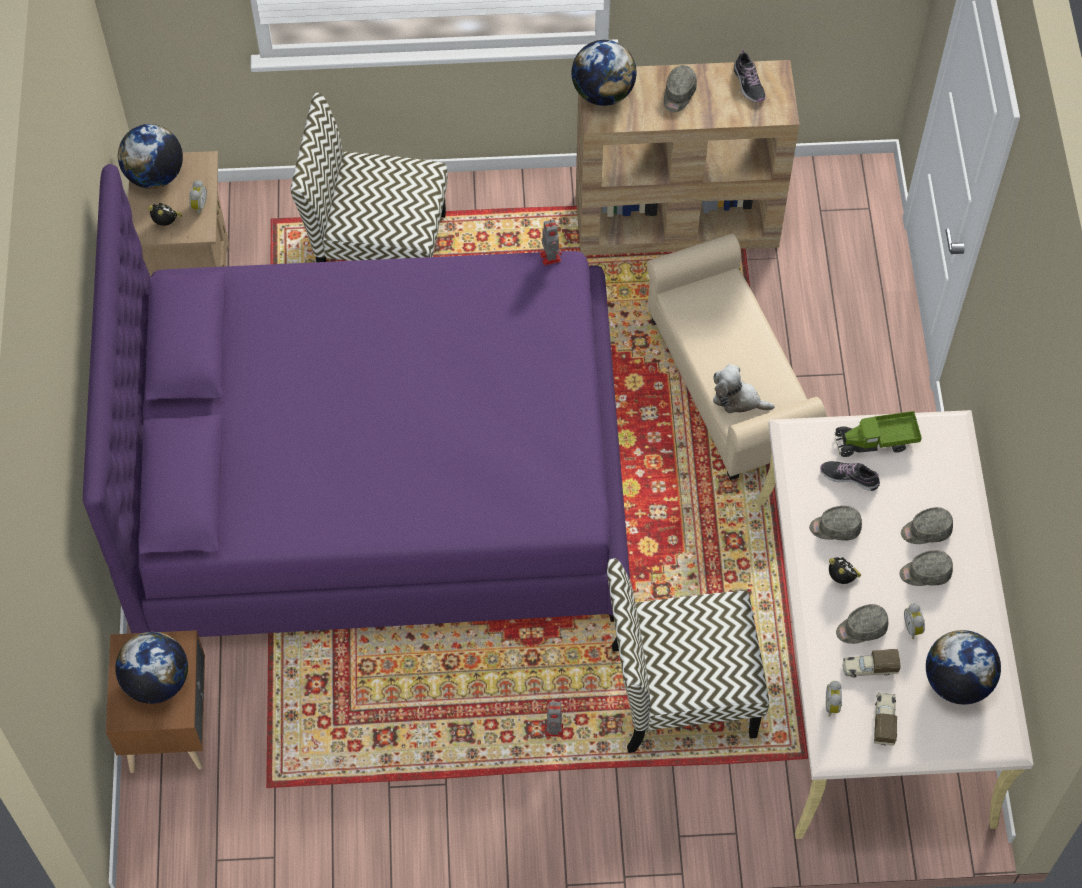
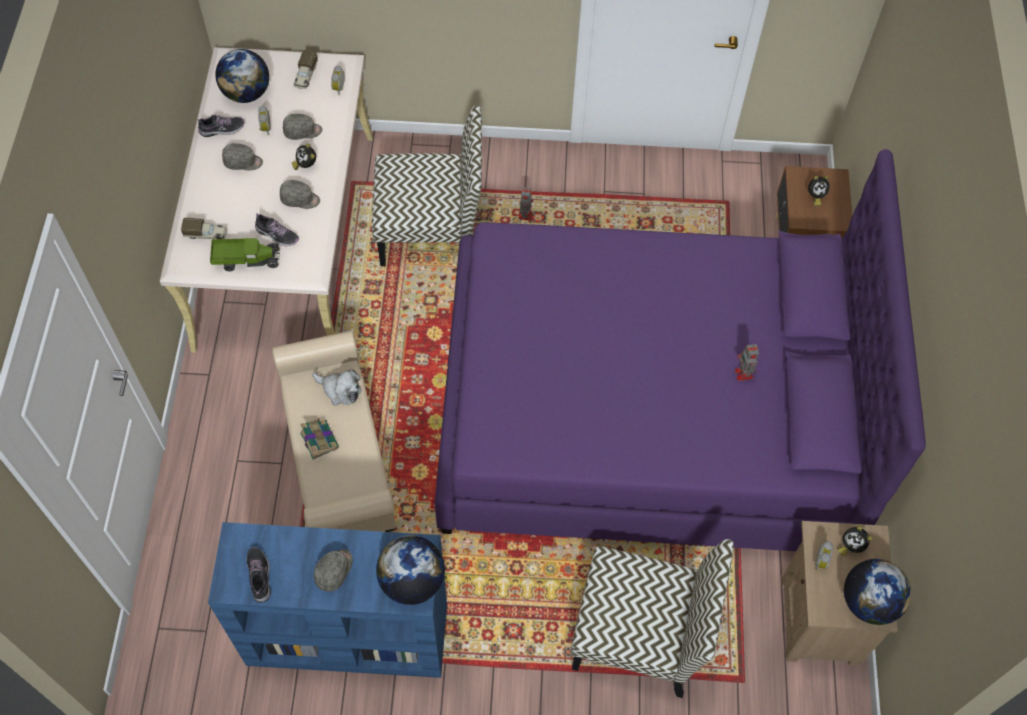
camera: 175 degrees left, 0 degrees up
(157, 681) = (815, 196): globe -> alarm clock
(550, 256) = (487, 466): toy robot -> toy robot (744, 375)
(676, 219) = (347, 636): brown bookcase -> blue bookcase
(747, 342) = (319, 440): none -> book
(869, 668) = (305, 107): toy truck -> toy truck (206, 234)
(926, 531) = (231, 190): grey cap -> none
(970, 620) = (222, 129): none -> shoe

